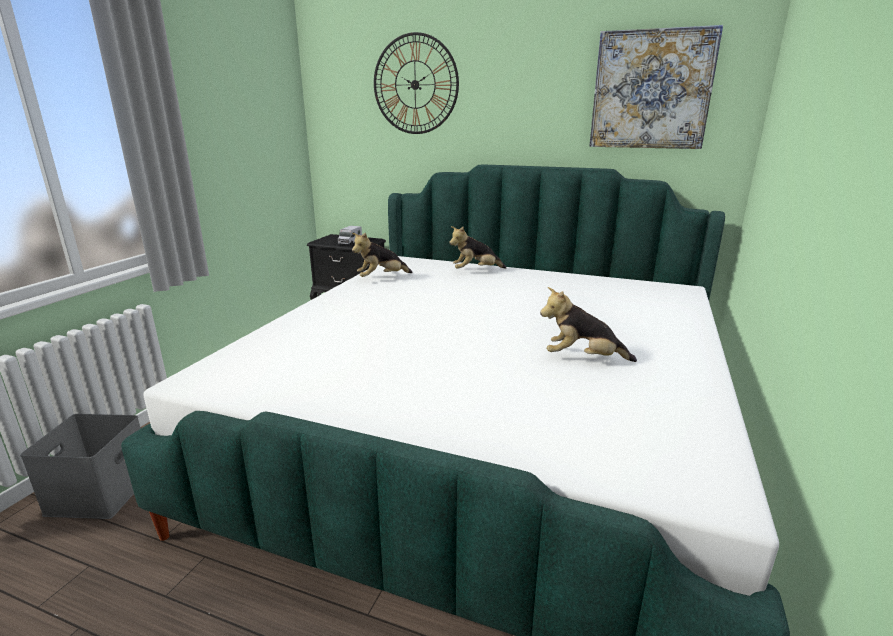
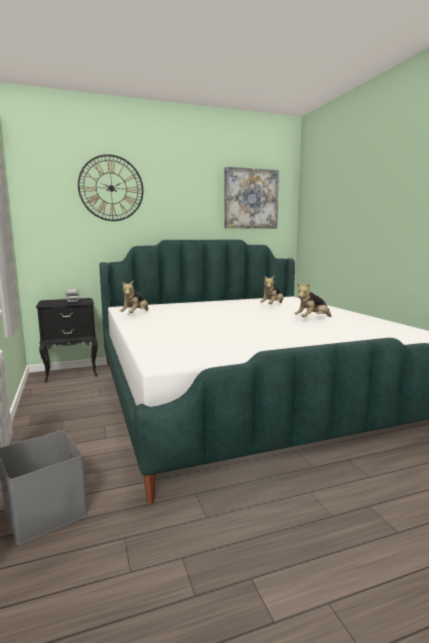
camera: 40 degrees left, 10 degrees down
(475, 271) = (181, 305): plush toy -> plush toy (272, 306)

